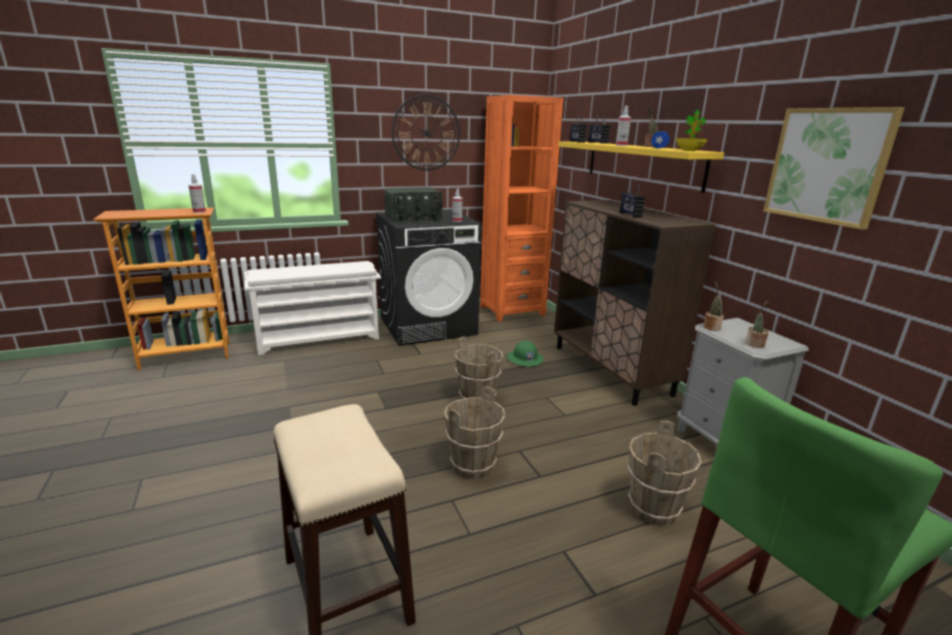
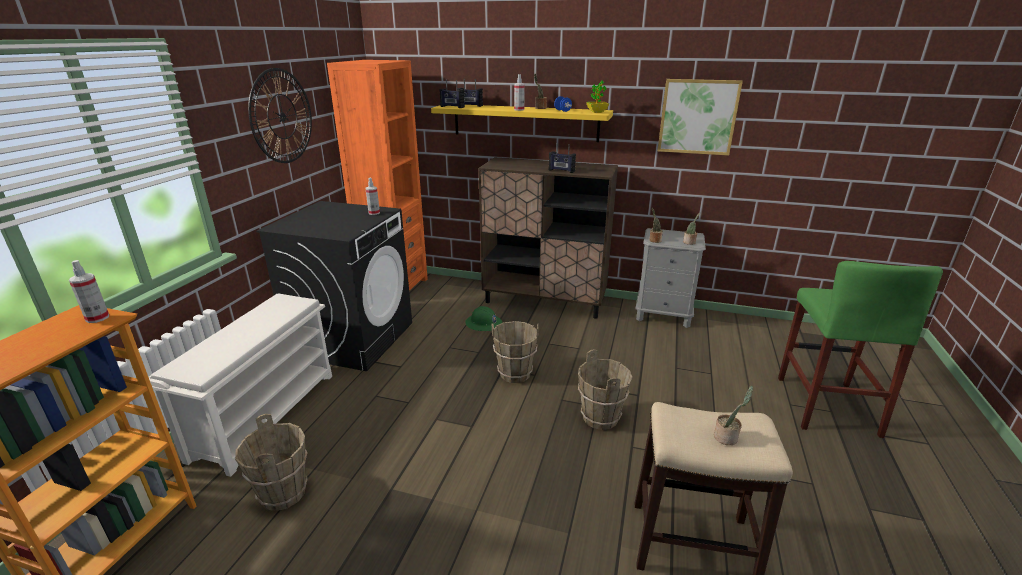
camera: 50 degrees left, 5 degrees up
(328, 454) = (727, 437): none -> potted plant
(413, 218) = (326, 224): radio -> none
(654, 509) = (702, 371): brown bucket -> brown bucket (284, 493)

